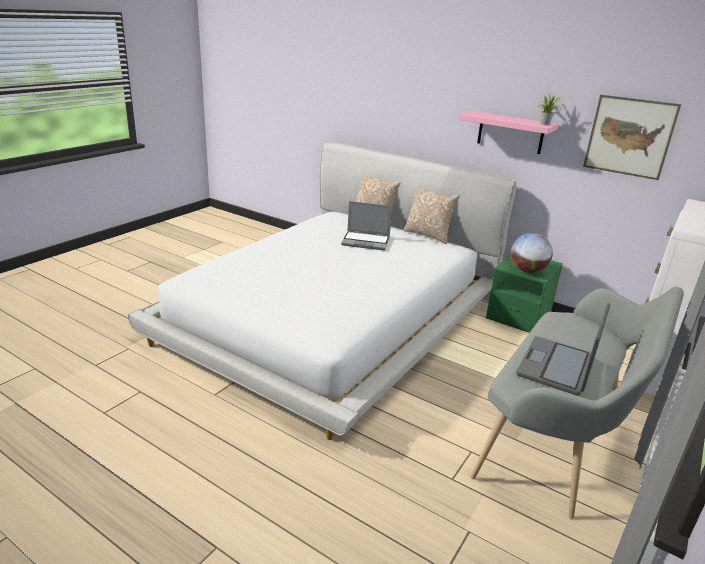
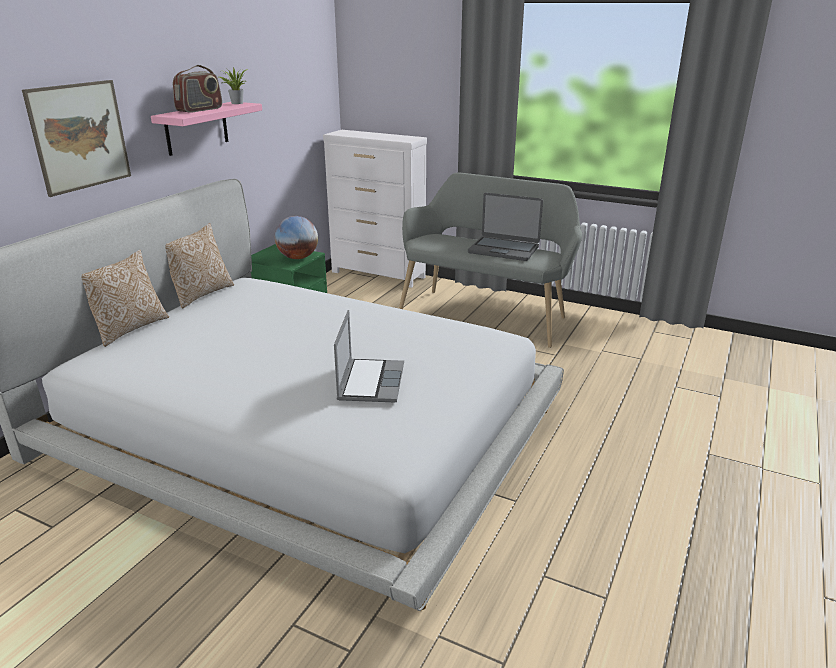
camera: 95 degrees left, 0 degrees up
(366, 241) = (234, 327): laptop -> laptop (370, 382)
(501, 117) = (200, 110): none -> radio
(629, 137) = (279, 95): picture -> picture (80, 136)

